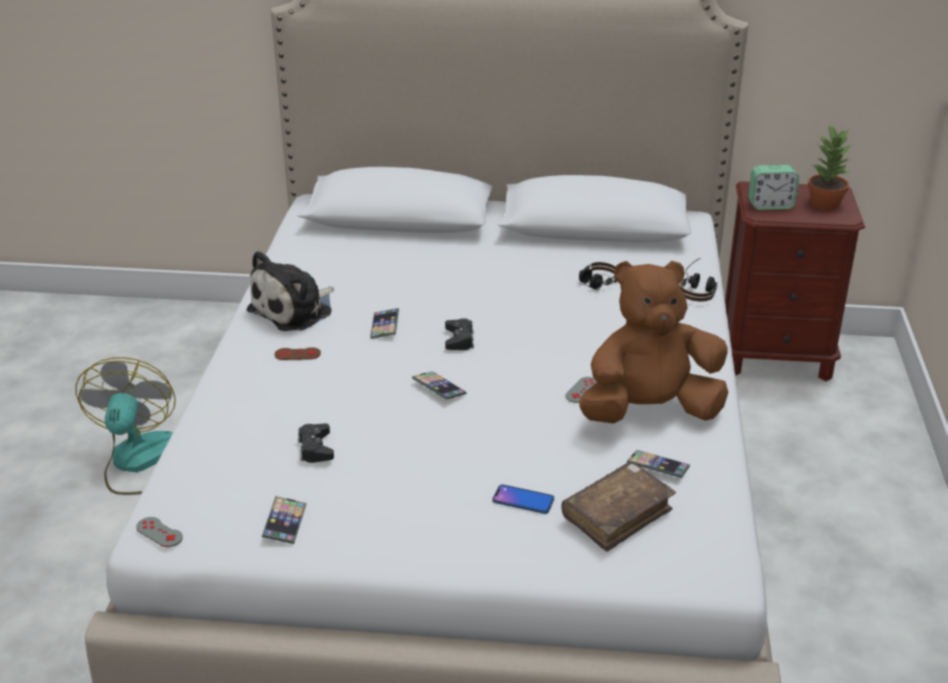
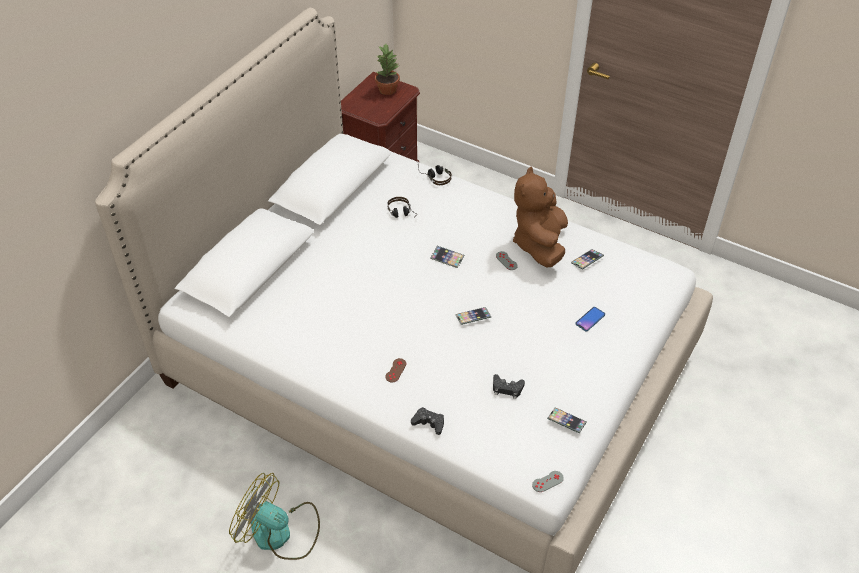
camera: 65 degrees left, 15 degrees up
(295, 310) = (339, 357): plush toy -> none
(384, 326) = (390, 319): phone -> phone (447, 258)
(459, 340) = (426, 291): black game controller -> black game controller (429, 423)
(617, 515) = (618, 290): brown book -> none
(770, 205) = (373, 108): alarm clock -> none

